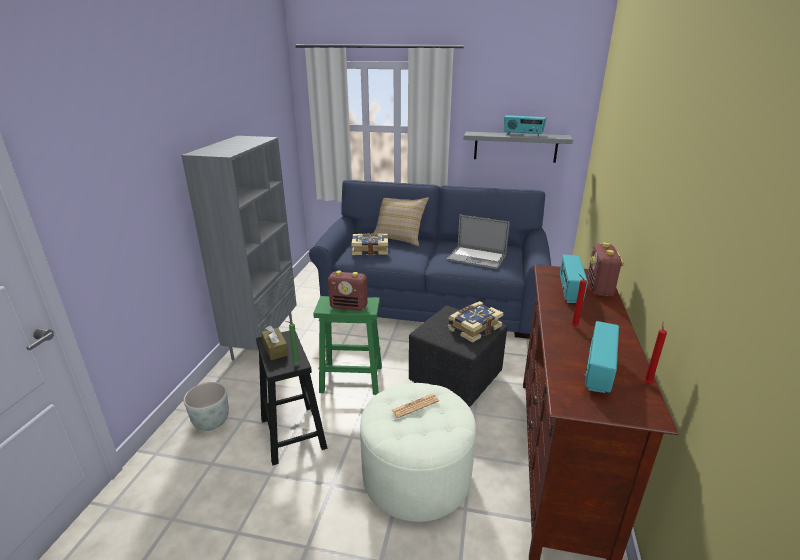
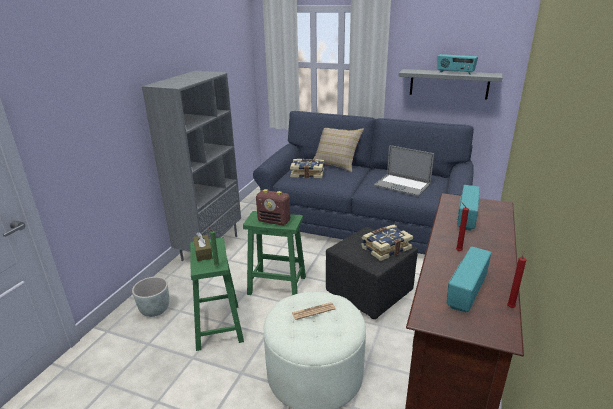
camera: 10 degrees right, 0 degrees up
(292, 432) = (218, 325): black stool -> green stool
(600, 288) = (497, 218): radio -> none

